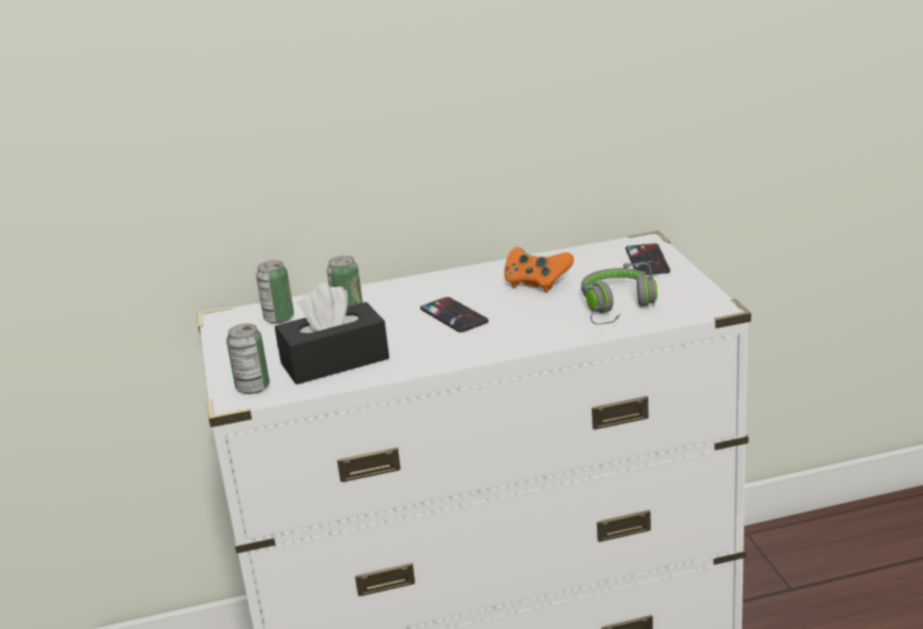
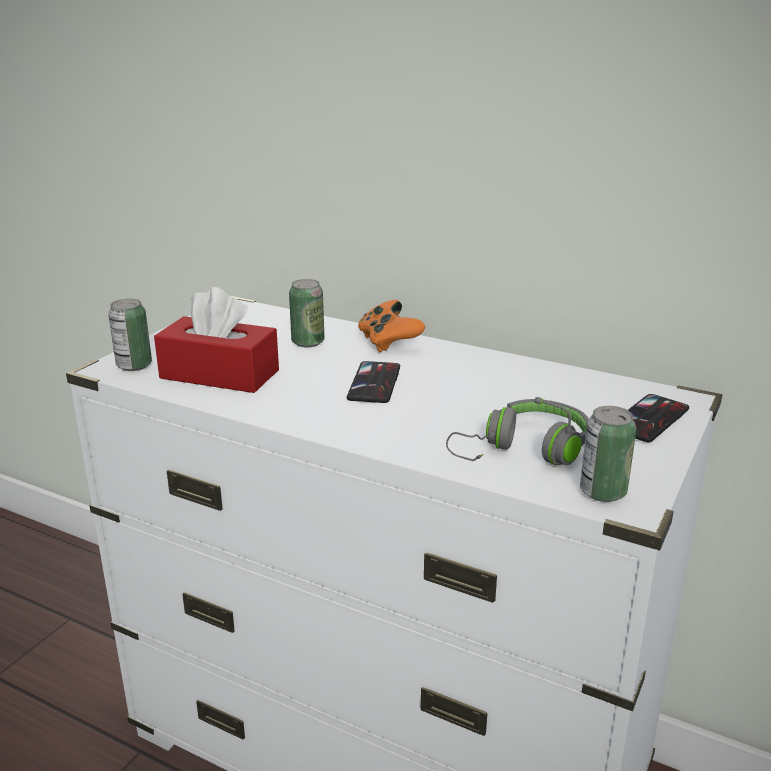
camera: 40 degrees right, 0 degrees up
(279, 318) = (261, 323): can -> can (603, 492)
(335, 361) = (219, 374): black tissue box -> red tissue box
(536, 283) = (497, 389): orange game controller -> orange game controller (388, 342)

